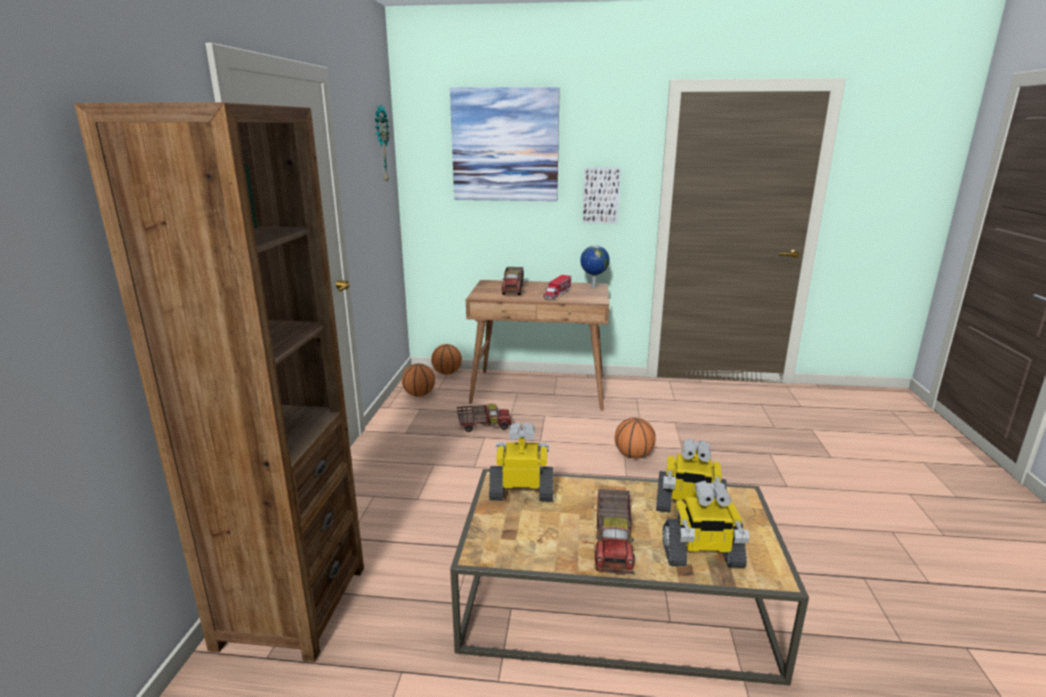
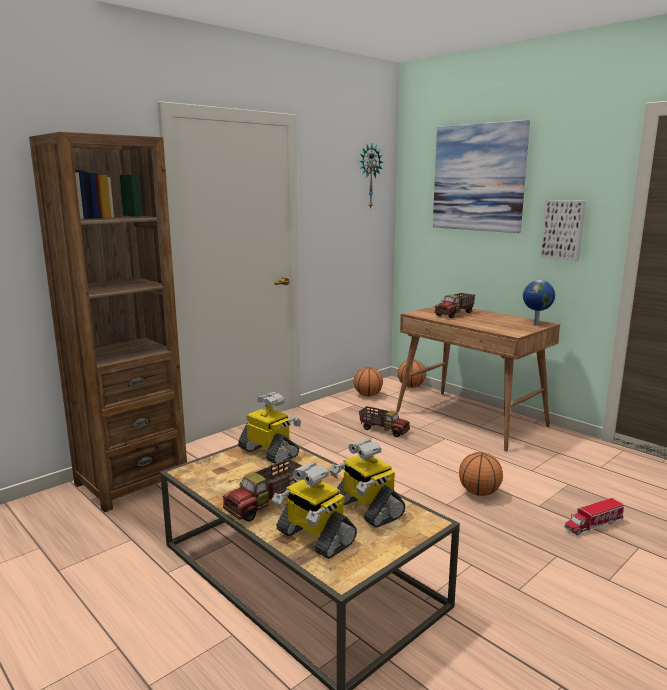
camera: 40 degrees right, 5 degrees down
(557, 294) = (487, 323): toy truck -> toy truck (593, 524)

